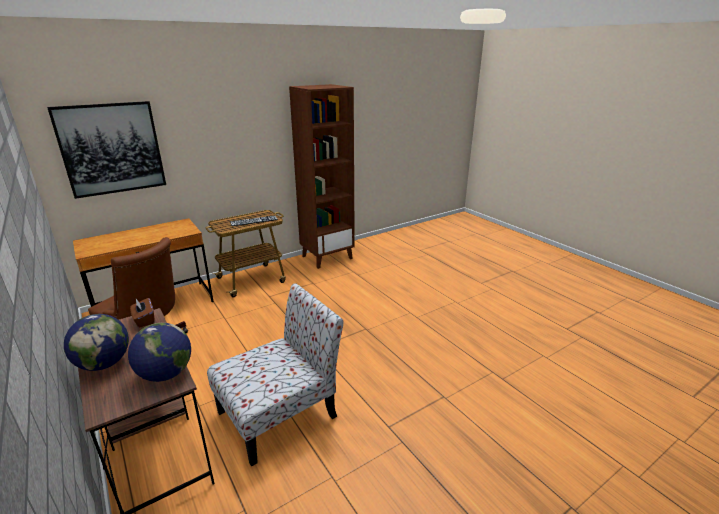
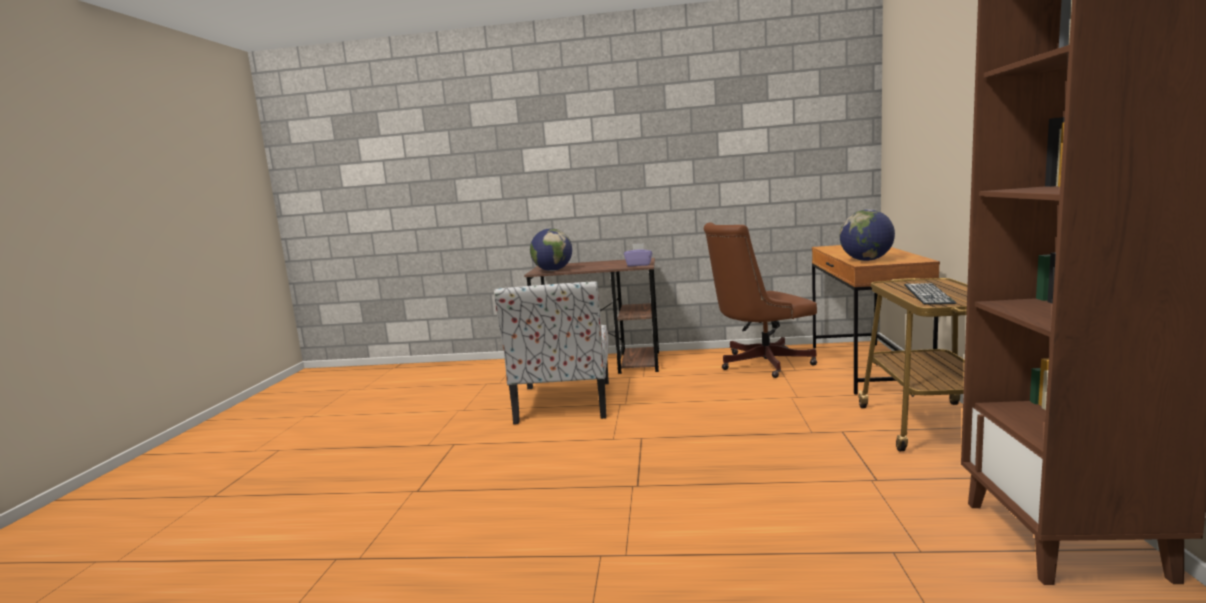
camera: 130 degrees right, 15 degrees down
(104, 364) = (595, 263): globe -> globe (866, 260)
(111, 149) = (913, 129): picture -> none
(144, 320) = (639, 265): brown tissue box -> purple tissue box

